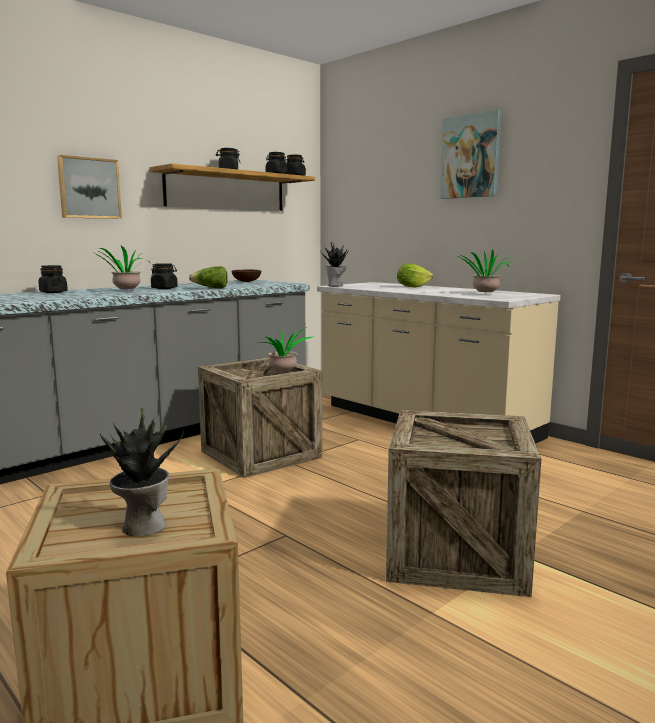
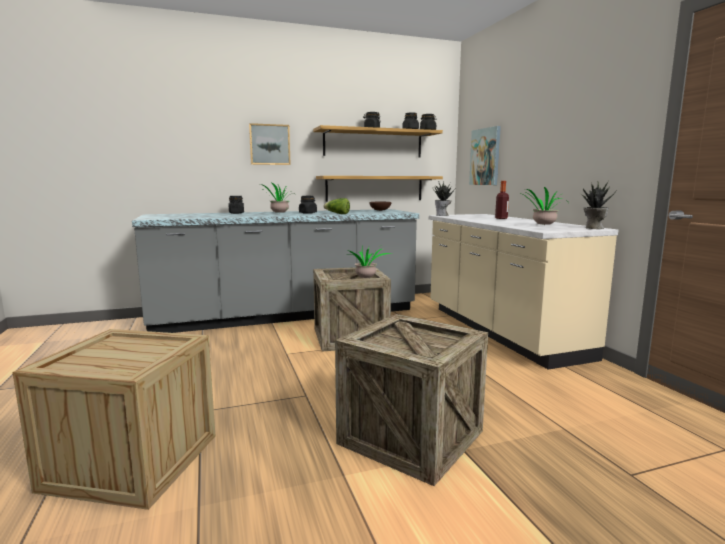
camera: 25 degrees right, 0 degrees up
(142, 526) = (113, 362): potted plant -> potted plant (593, 228)
(230, 252) = (374, 188): none -> shelf
(412, 287) = (501, 218): lettuce -> bottle
(471, 156) = (556, 106): picture -> picture (485, 157)

